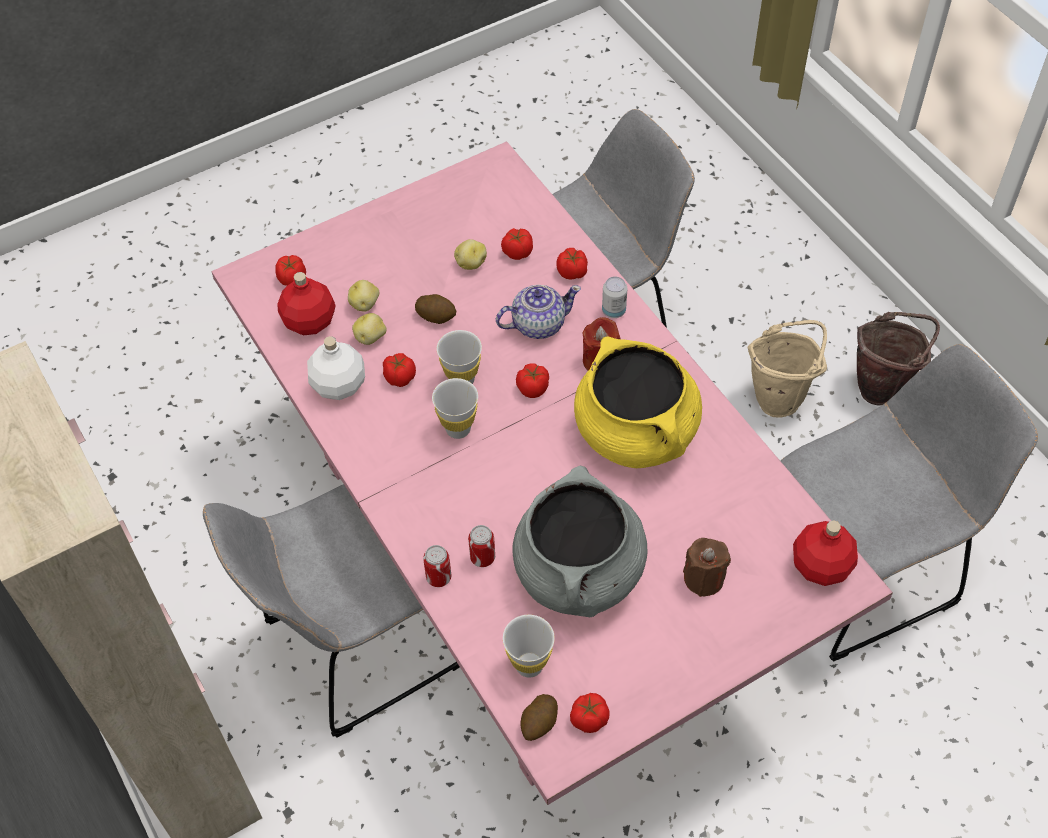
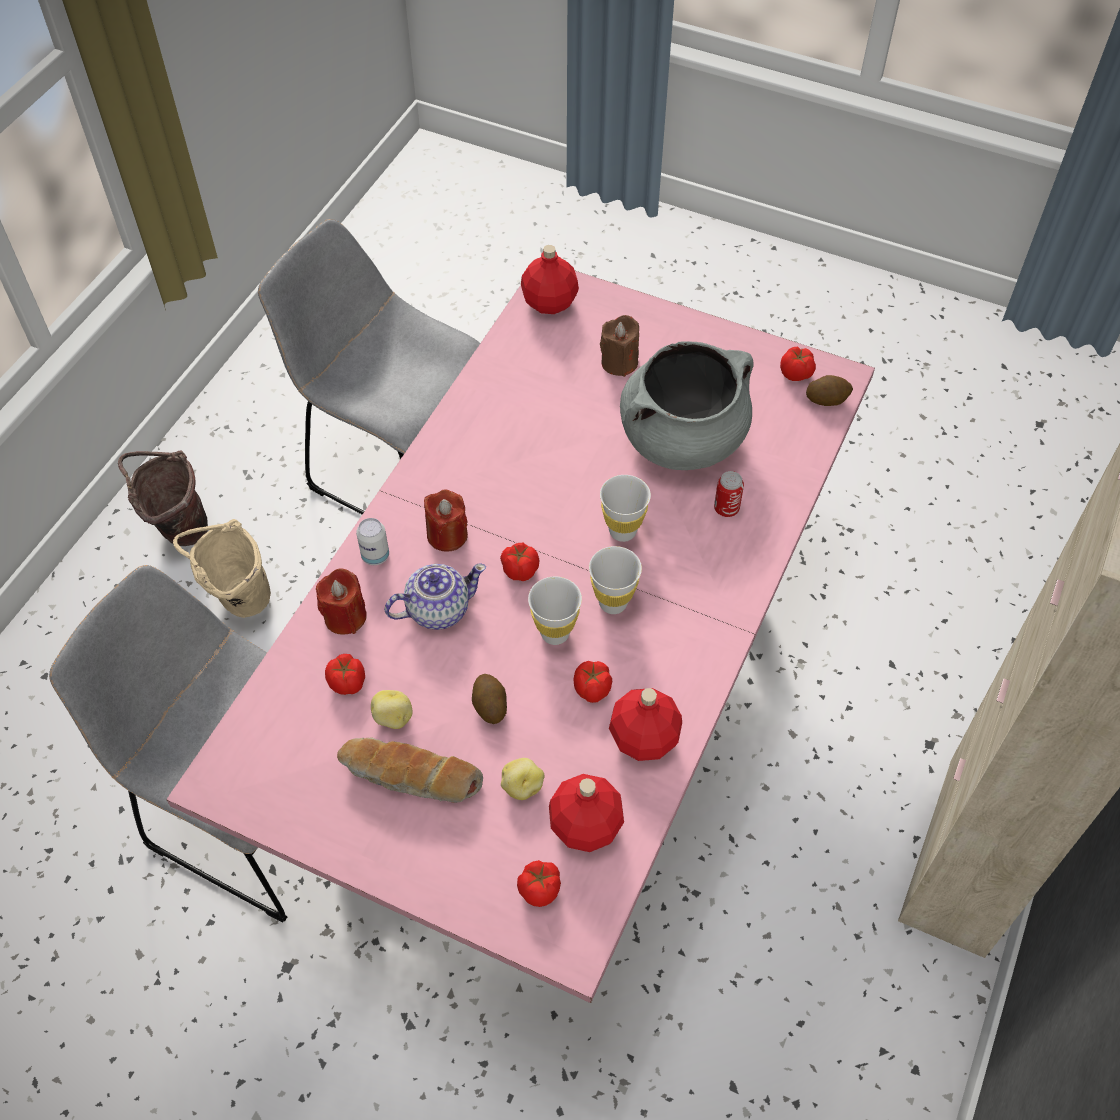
camera: 125 degrees left, 0 degrees up
(338, 385) = (644, 739): white bottle -> red bottle
(356, 647) = (754, 792): grey chair -> none
(371, 337) = (562, 749): potato -> none
(420, 253) = (410, 778): none -> bread
(438, 577) = (771, 528): can -> none
(529, 665) = (789, 428): white cup -> white cup (622, 531)
(537, 324) = (437, 609): teapot -> teapot turned 120 degrees clockwise
(572, 272) = (345, 617): tomato -> red candle
(636, 433) = (511, 469): yellow cooking pot -> none

